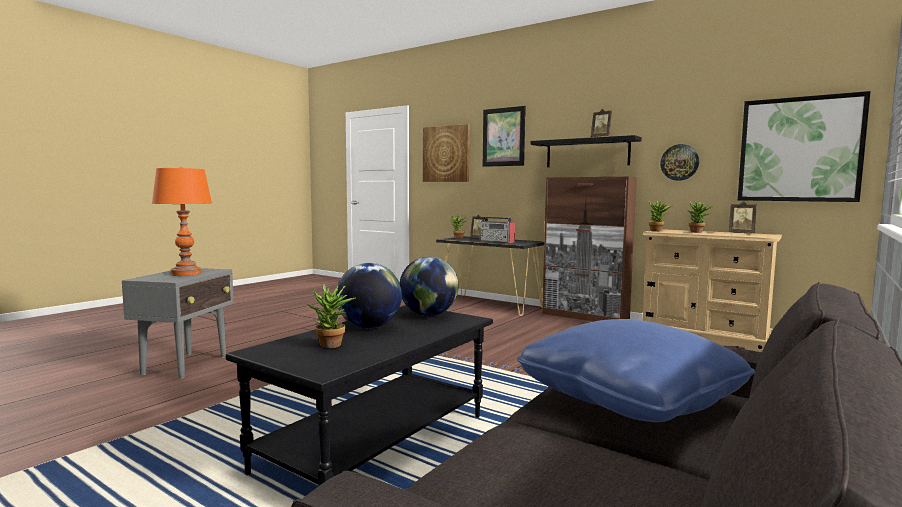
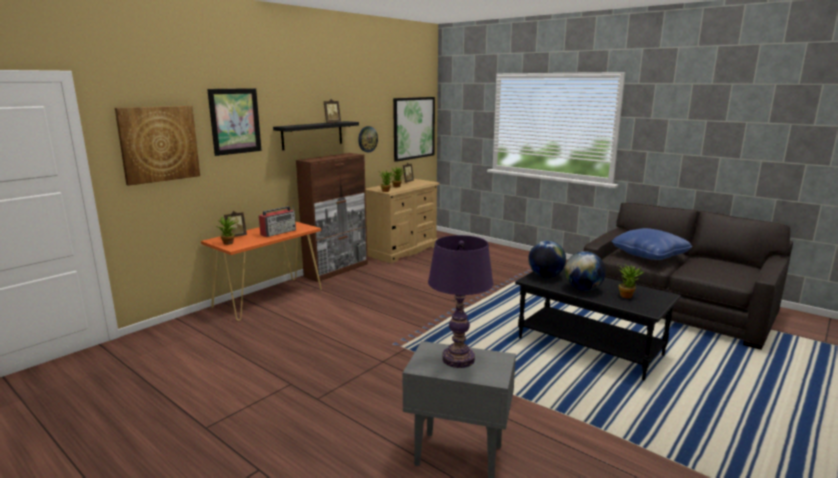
camera: 85 degrees left, 10 degrees up
(186, 274) = (458, 359): orange table lamp -> purple table lamp
(490, 305) = (269, 298): black console table -> orange console table

